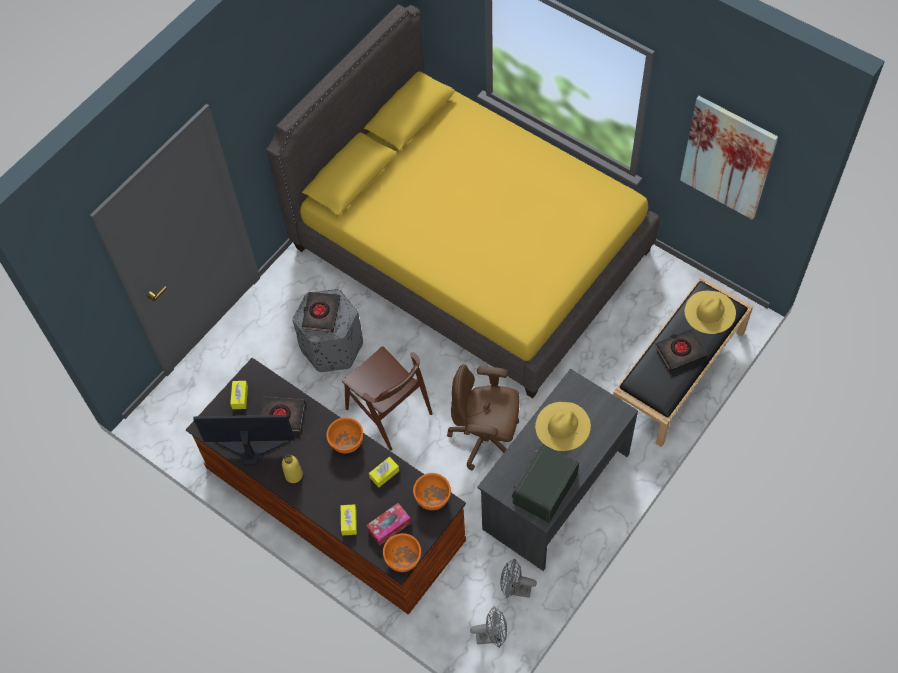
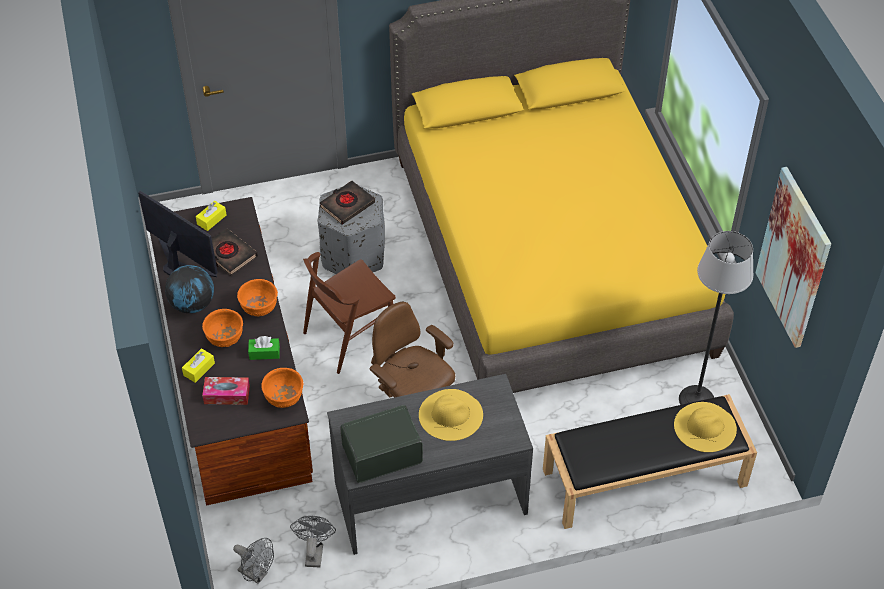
camera: 35 degrees right, 10 degrees down
(293, 475) = (193, 304): yellow bottle -> globe
(384, 474) = (264, 353): yellow tissue box -> green tissue box
(389, 411) = (350, 336): brown chair -> brown chair turned 60 degrees clockwise
(403, 559) = (211, 428): orange bowl -> orange bowl (225, 339)
(515, 589) = (314, 551): grey fan -> grey fan turned 45 degrees clockwise
(662, 292) = (696, 400): none -> floor lamp
(680, 351) = (641, 441): black book -> none

